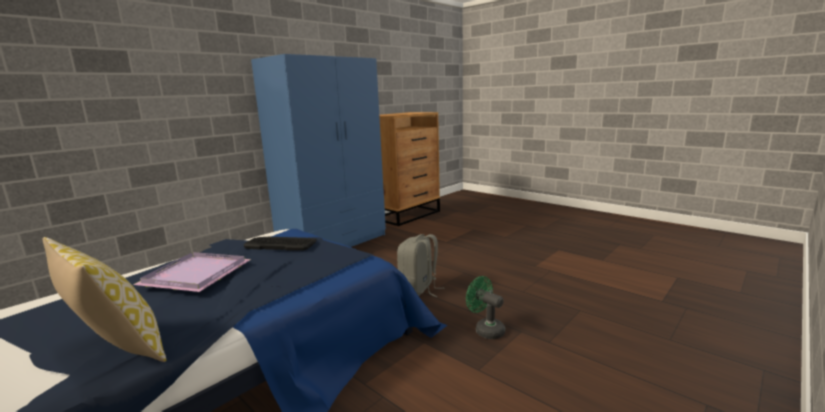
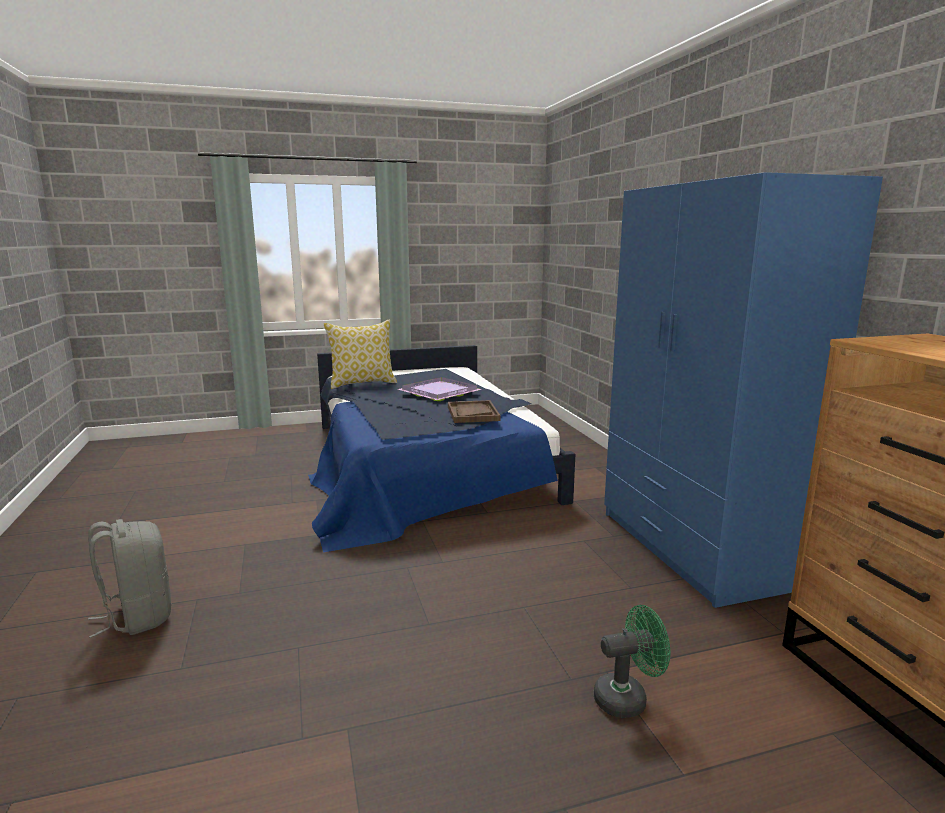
camera: 120 degrees right, 0 degrees up
(280, 244) = (472, 413): keyboard -> brown tray
(419, 290) = (425, 565): grey backpack -> grey backpack (138, 617)
(485, 329) = (280, 572): green fan -> green fan (628, 698)

